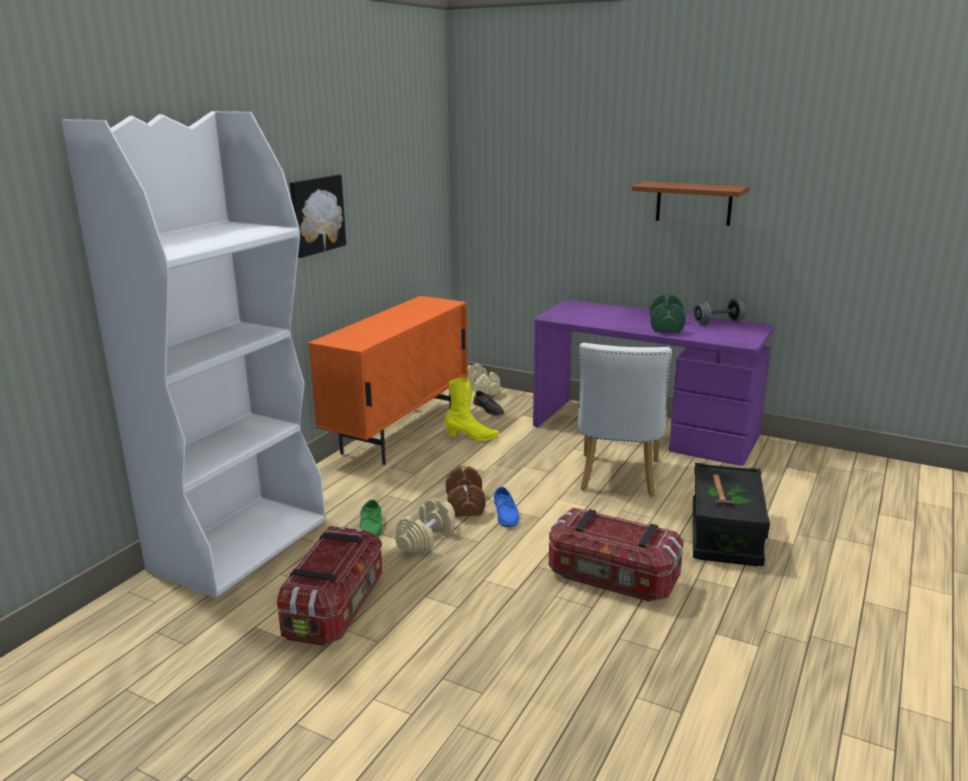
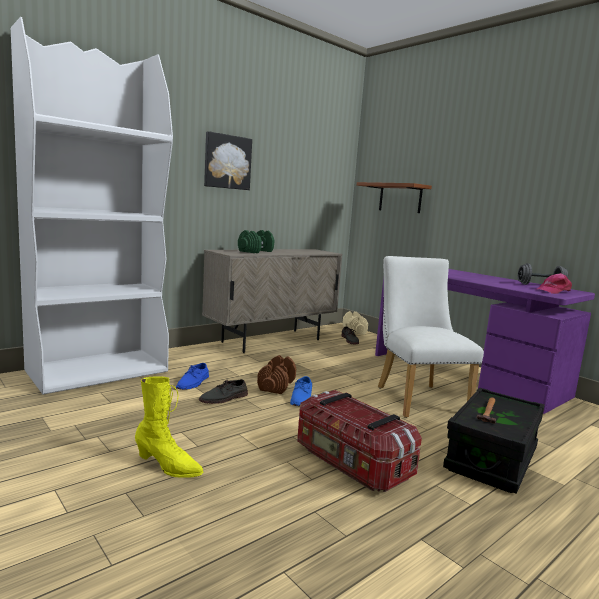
camera: 20 degrees right, 10 degrees down
(336, 608) = (109, 421): storage box -> none
(371, 528) = (193, 383): green shoe -> blue shoe
(399, 435) = (272, 341): orange cabinet -> beige cabinet
(426, 539) = (224, 398): beige dumbbell -> grey shoe
(472, 437) = (322, 351): yellow boot -> yellow boot (167, 466)
(618, 479) = (417, 397): white chair -> white chair turned 135 degrees clockwise
(666, 326) = (489, 281): green dumbbell -> green dumbbell (256, 251)
(693, 203) = (530, 184): brown shelf -> brown shelf (400, 198)
(737, 334) = (553, 291): none -> pink cap

